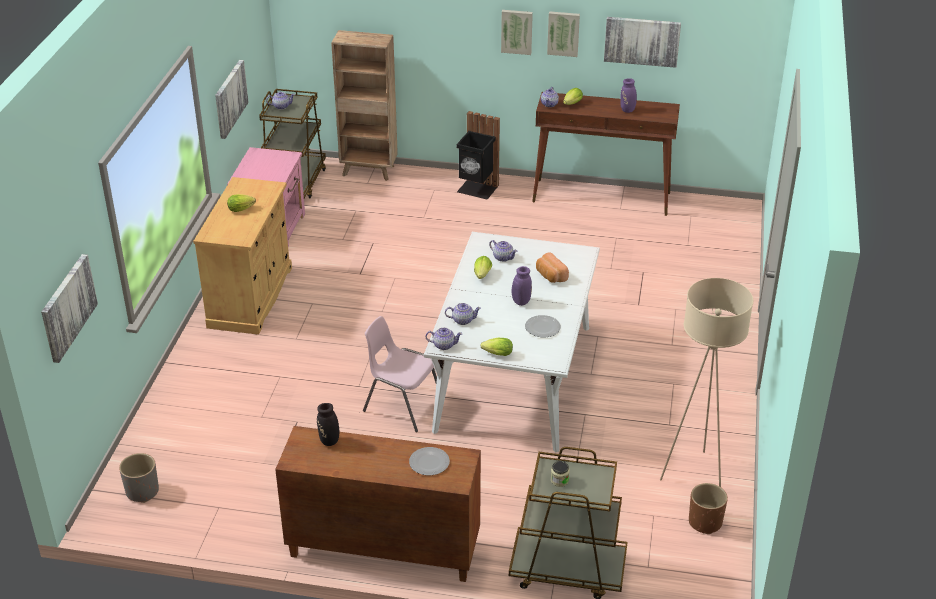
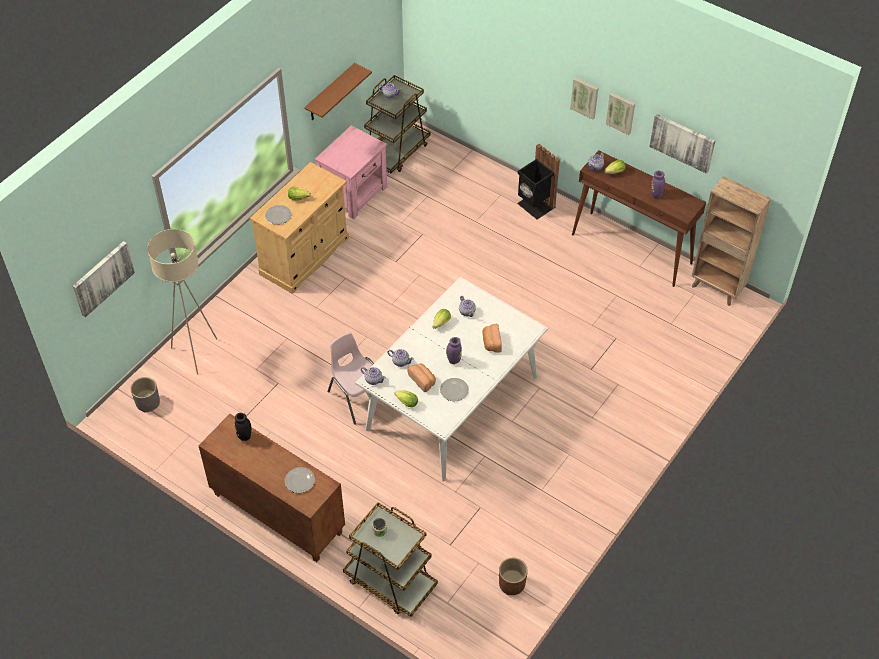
camera: 25 degrees right, 15 degrees up
(227, 230) = (278, 215): none -> plate
(230, 98) = (330, 93): picture -> brown shelf
(369, 171) = (460, 158): brown bookcase -> brown bookcase (717, 288)
(500, 329) = (422, 380): none -> bread
(695, 475) = (531, 541): beige floor lamp -> beige floor lamp (196, 353)

